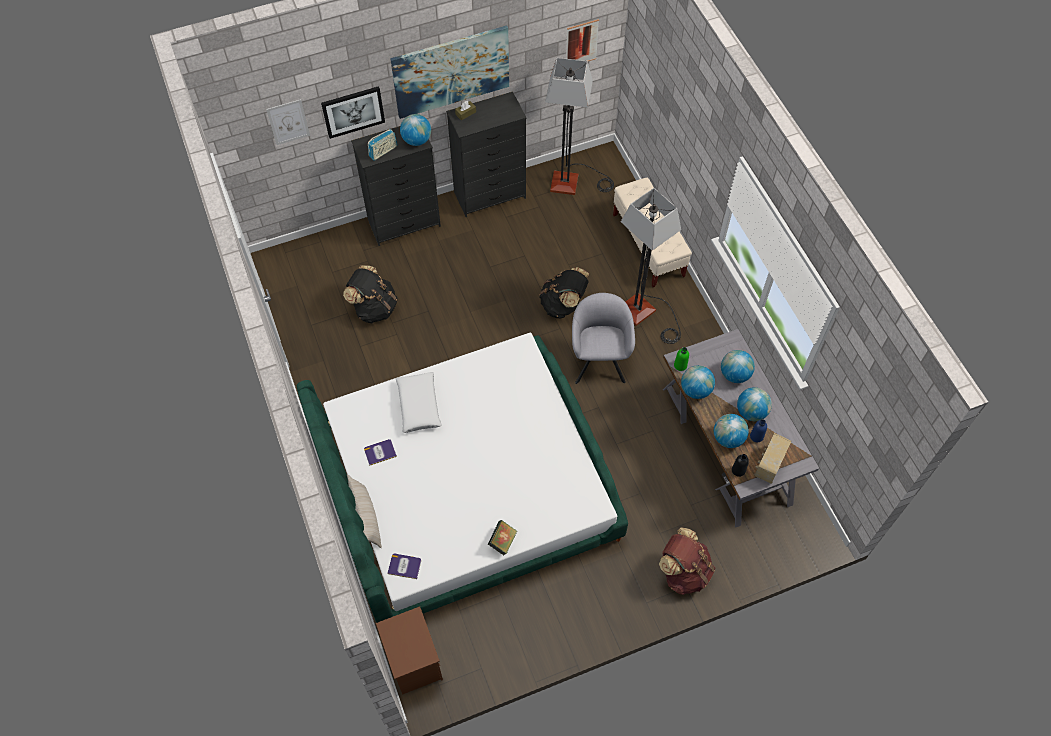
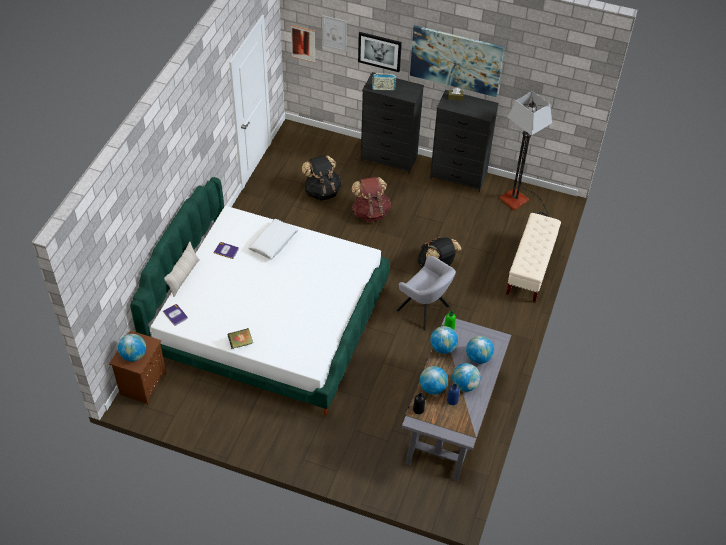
camera: 40 degrees right, 10 degrees down
(416, 140) = (409, 94): globe -> globe (134, 355)
(581, 43) = (561, 94): picture -> picture (303, 43)
(599, 359) = (425, 310): grey armchair -> grey armchair turned 90 degrees clockwise
(645, 314) = (483, 306): floor lamp -> none
(683, 571) = (345, 461): brown backpack -> brown backpack (370, 212)
(769, 464) = (442, 421): radio -> none

